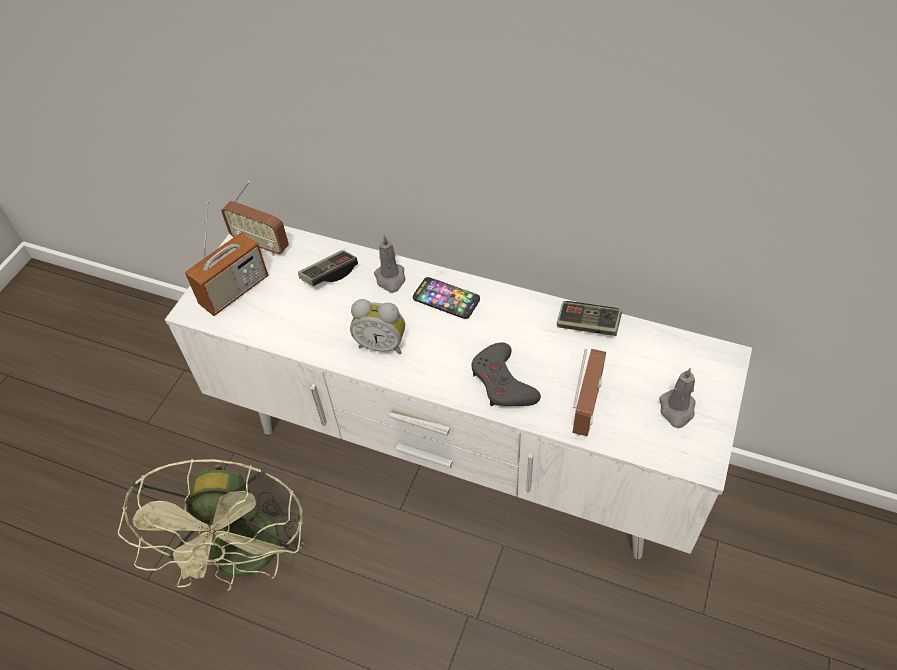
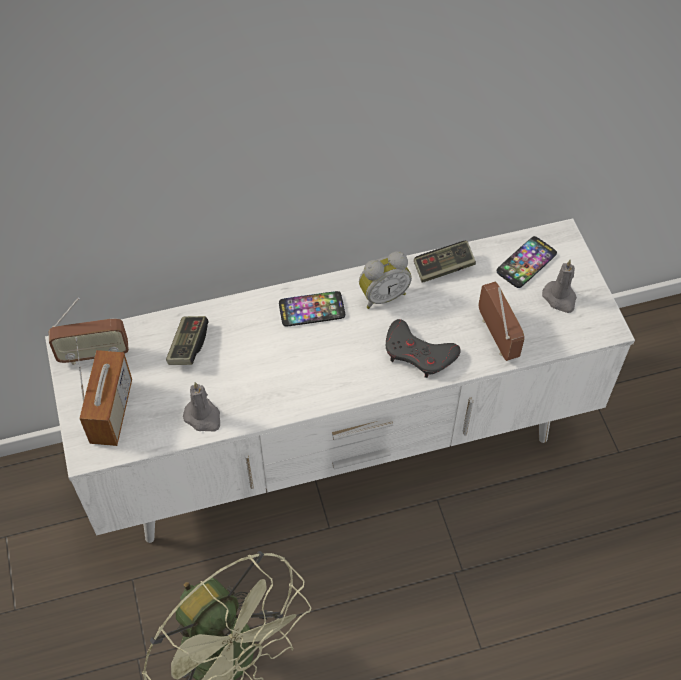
camera: 40 degrees left, 5 degrees up
(382, 344) = (293, 380): alarm clock -> alarm clock (382, 295)
(390, 279) = (247, 319): grey candle -> grey candle (203, 417)
(670, 361) = (526, 263): none -> phone

